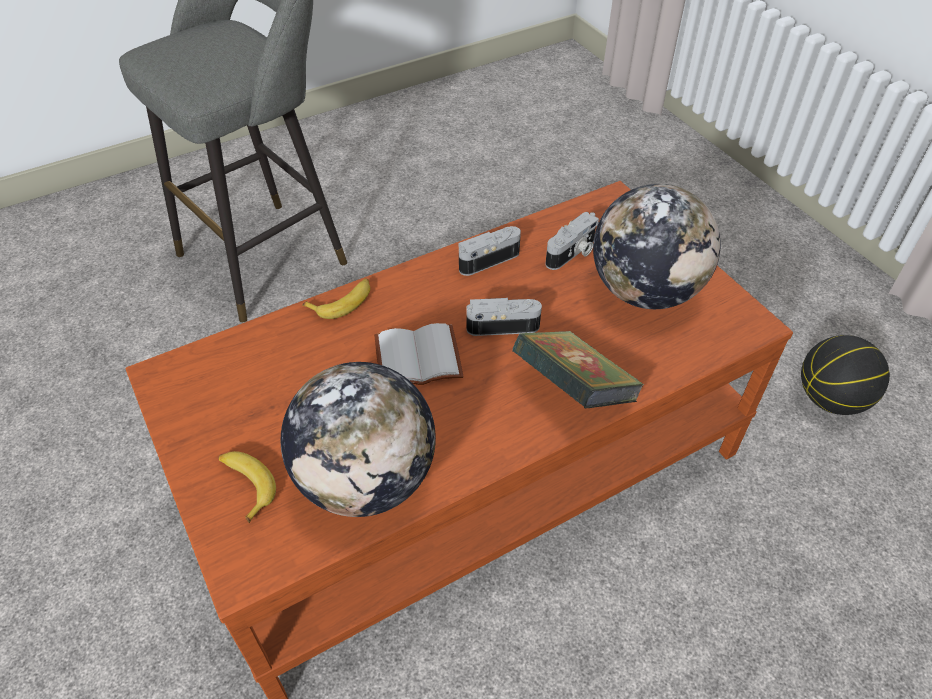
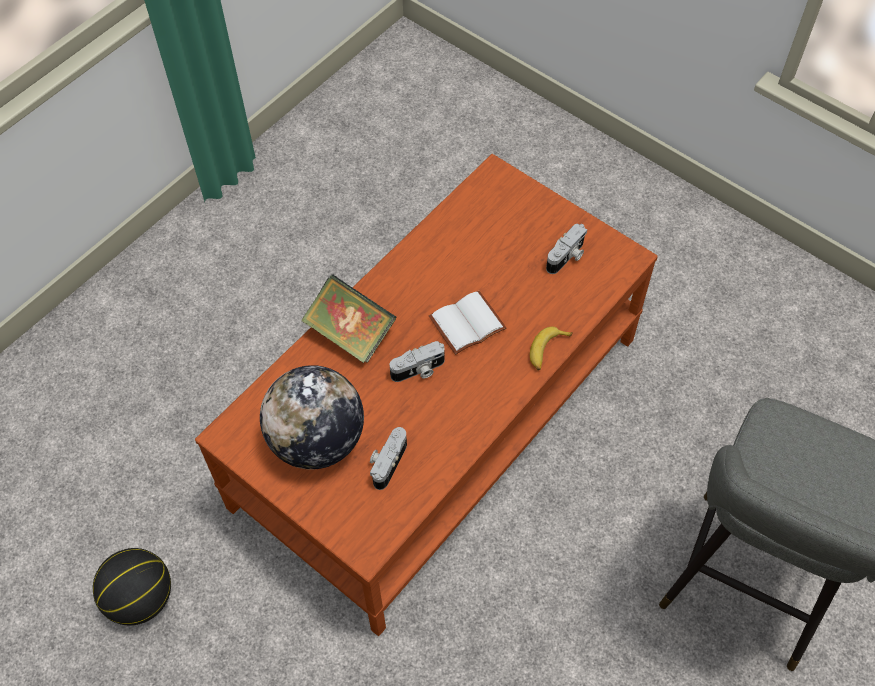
camera: 160 degrees right, 10 degrees up
(246, 485) = (524, 212): banana -> none
(366, 479) = (457, 236): globe -> none
(487, 259) = (456, 431): camera -> camera (567, 257)

